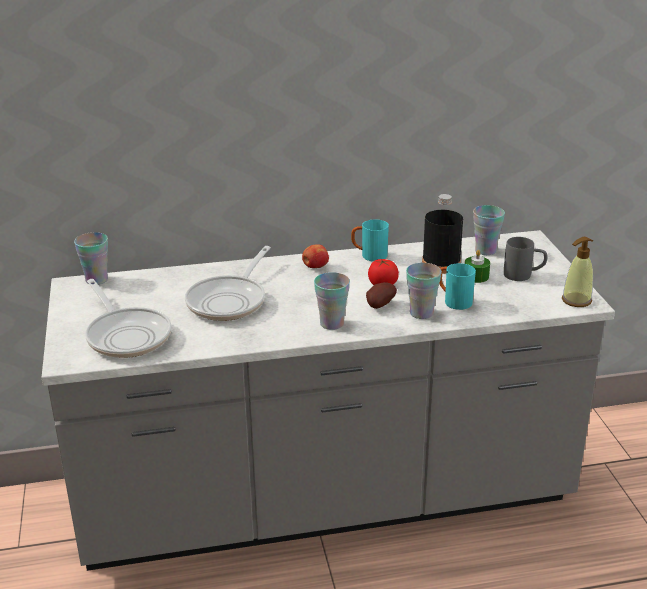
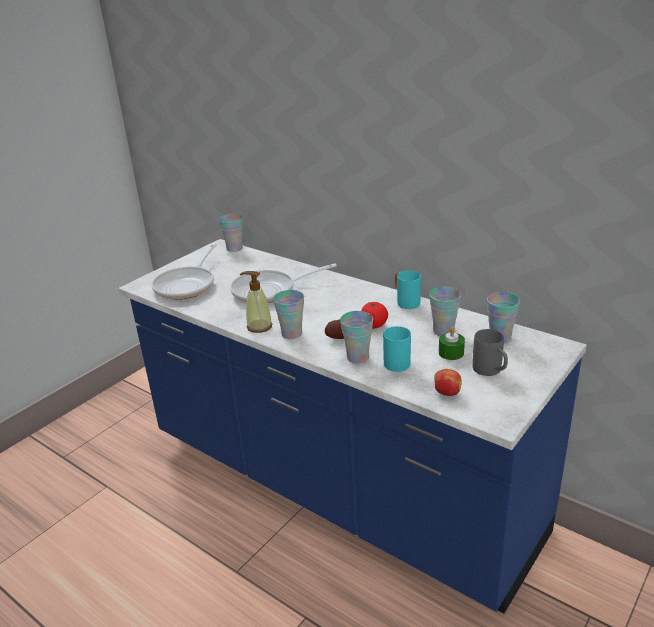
camera: 50 degrees right, 0 degrees up
(315, 267) = (356, 293): apple -> apple (446, 393)
(325, 502) = (337, 487): grey counter -> blue counter
(441, 264) = (443, 331): black bottle -> cup
(576, 300) = (494, 414): soap dispenser -> soap dispenser (259, 326)

